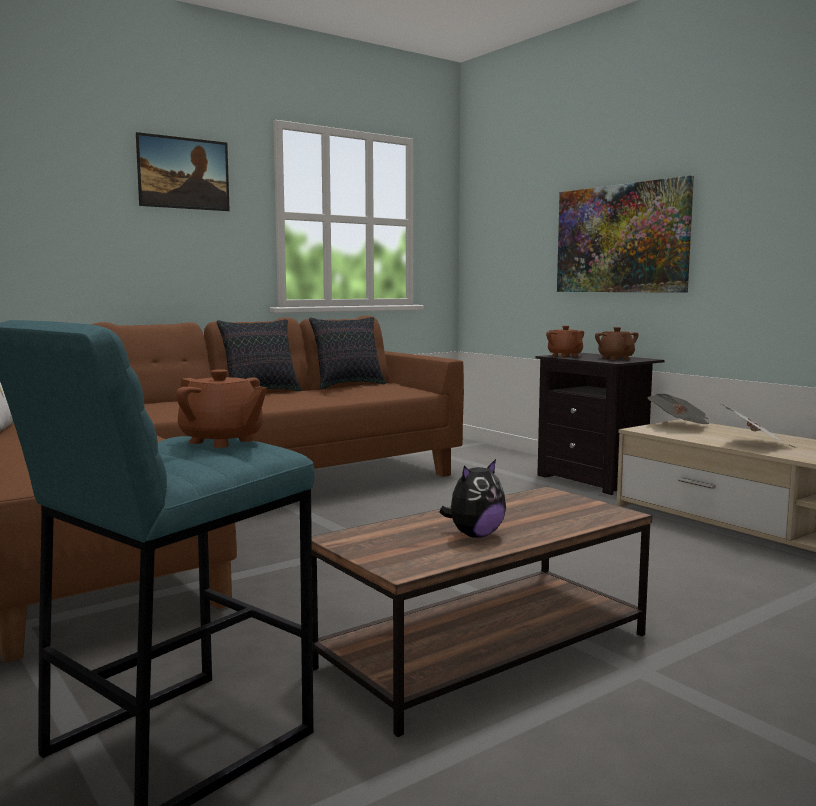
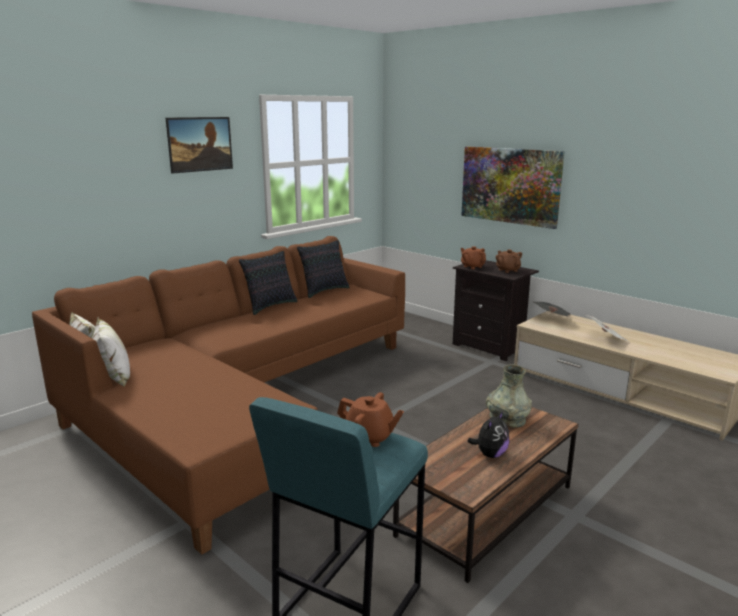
camera: 10 degrees left, 10 degrees up
(533, 505) = (507, 419): none -> grey vase

